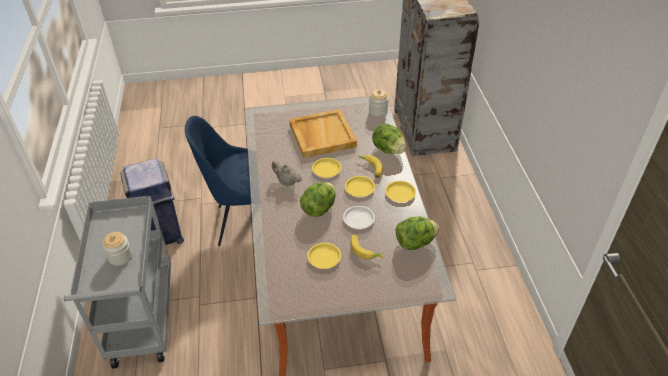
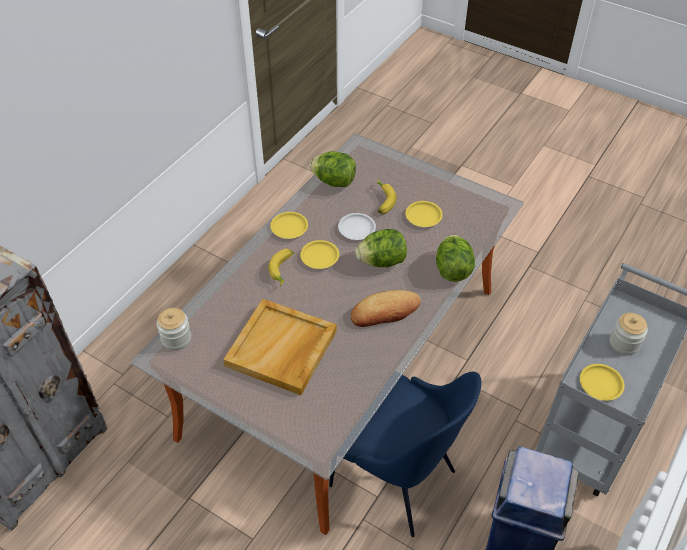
camera: 140 degrees left, 5 degrees up
(286, 182) = (385, 312): beige teapot -> bread
(326, 169) = (328, 299): yellow plate -> yellow plate (600, 384)
(388, 150) = (237, 279): lettuce -> lettuce (452, 270)

